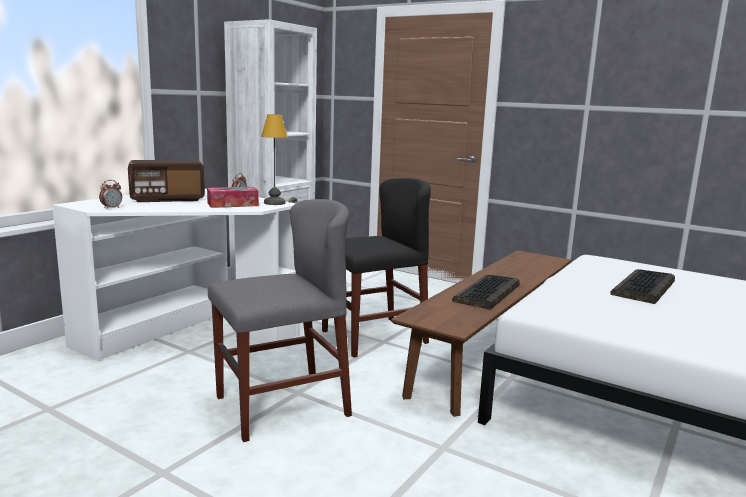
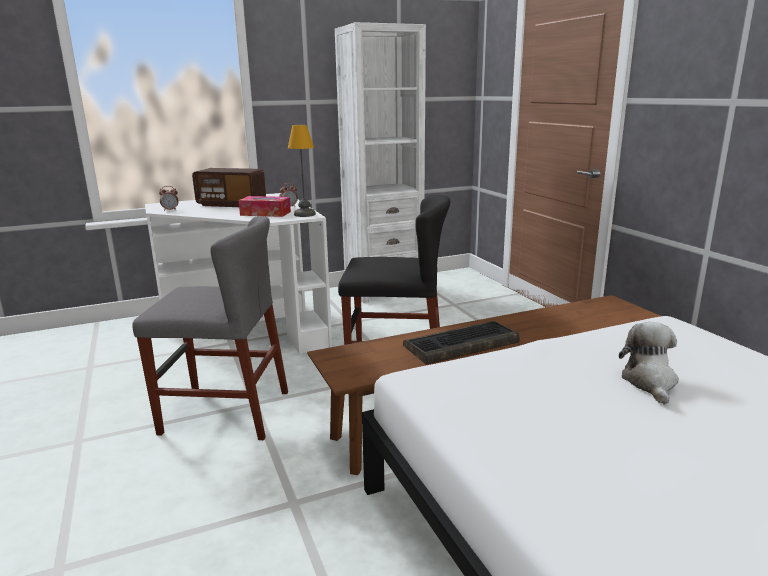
camera: 35 degrees right, 5 degrees up
(644, 288) = (650, 382): keyboard -> plush toy

